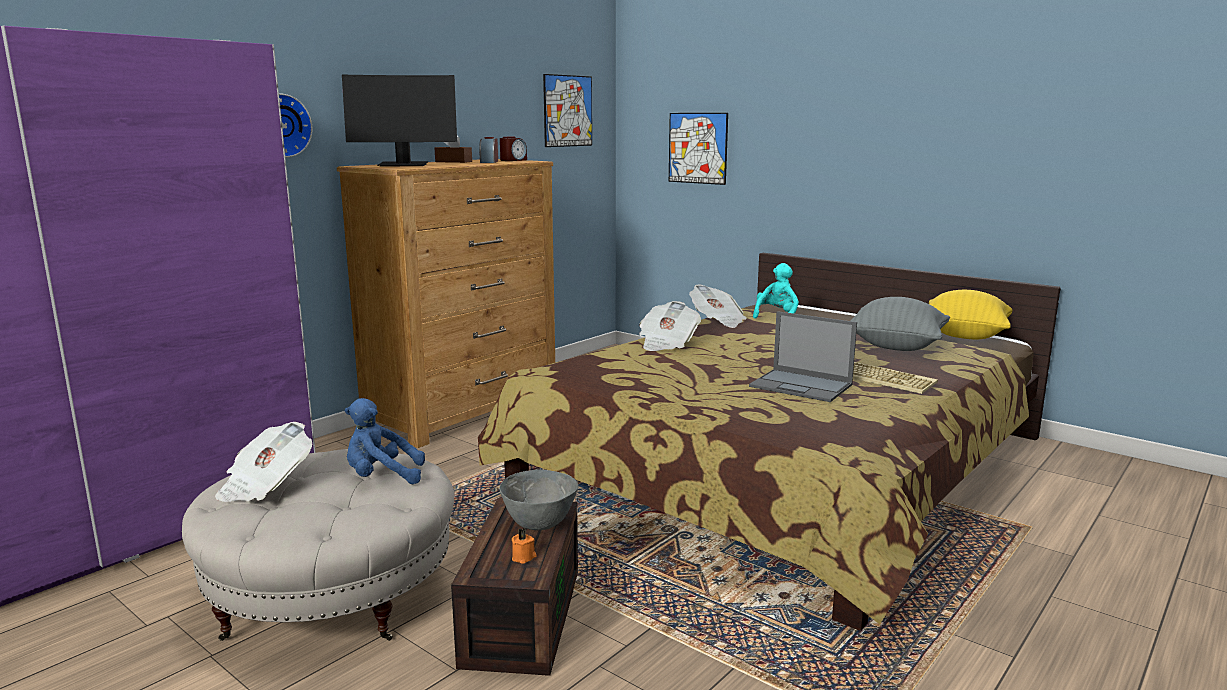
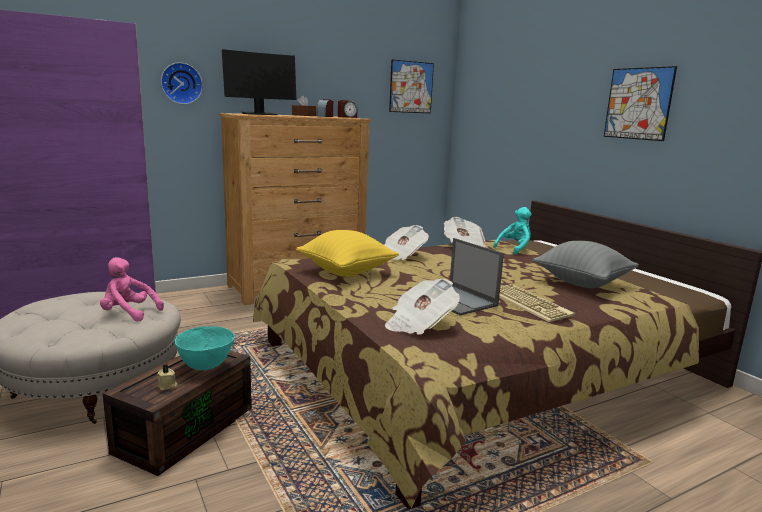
camera: 20 degrees right, 0 degrees up
(265, 486) = (59, 306): newspaper -> newspaper (419, 324)
(382, 477) = (128, 313): blue plush toy -> pink plush toy
(404, 165) = (259, 114): monitor -> monitor turned 45 degrees counterclockwise
(524, 557) = (167, 386): orange candle -> beige candle
(539, 524) = (205, 366): grey bowl -> turquoise bowl
(697, 148) = (501, 118): picture -> picture (638, 103)
(964, 335) = (666, 284): yellow pillow -> yellow pillow (346, 272)

